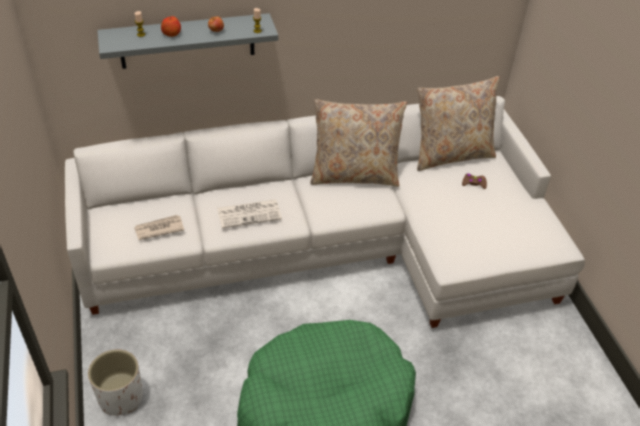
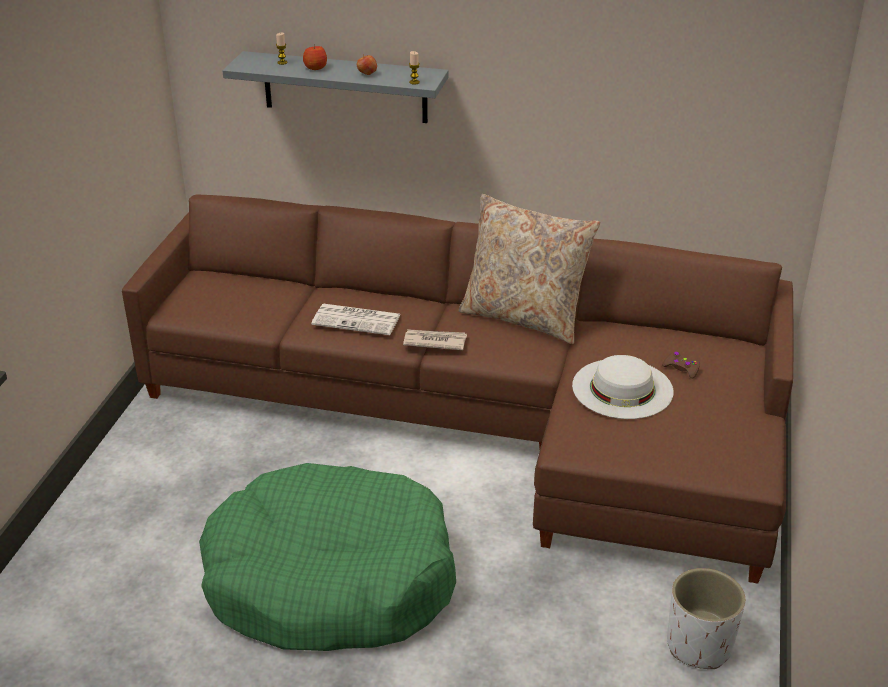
camera: 30 degrees right, 10 degrees down
(121, 397) = (115, 485): white planter -> white planter (699, 645)
(159, 229) = (243, 306): newspaper -> newspaper (434, 341)
(336, 245) = (488, 417): white sofa -> brown sofa
(451, 154) = (680, 330): beige pillow -> none
(452, 210) = (622, 388): none -> white hat

